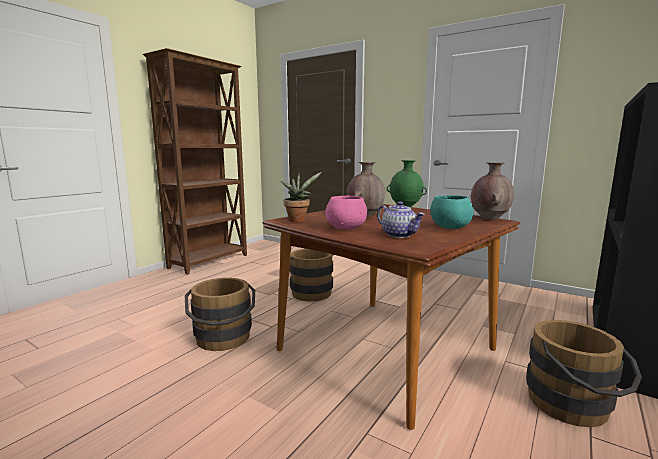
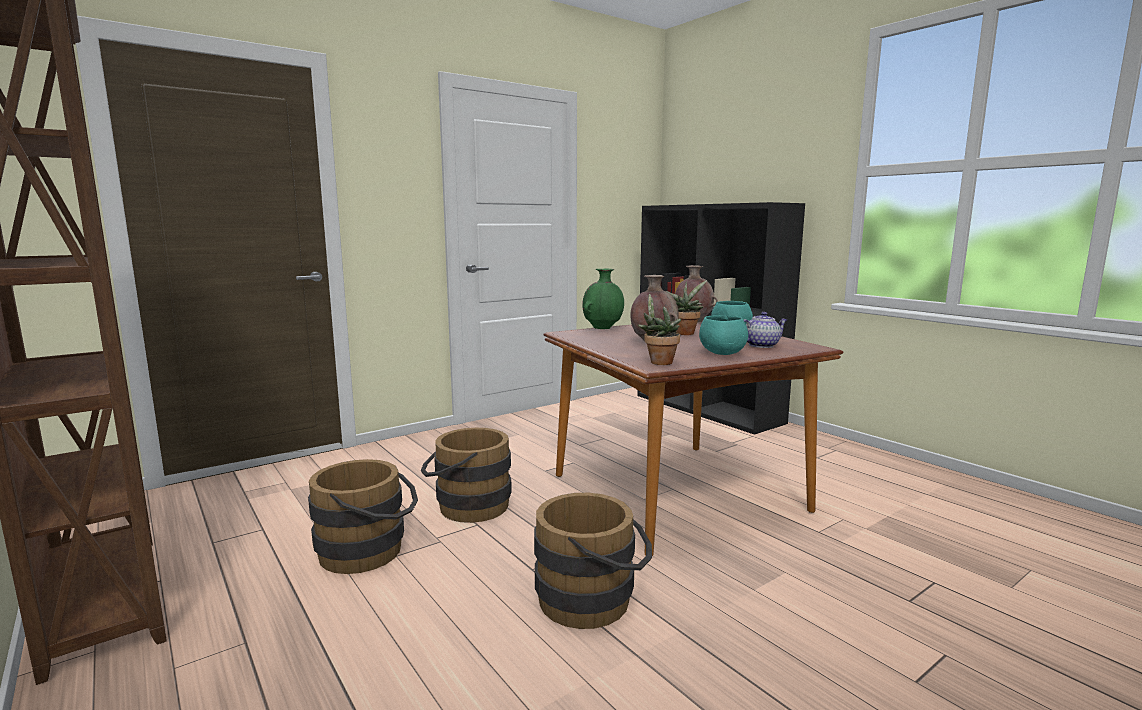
camera: 70 degrees left, 0 degrees up
(346, 228) = (722, 353): pink bowl -> turquoise bowl
(423, 219) = (685, 333): none -> potted plant
(574, 407) = (785, 451): brown bucket -> brown bucket (369, 551)

